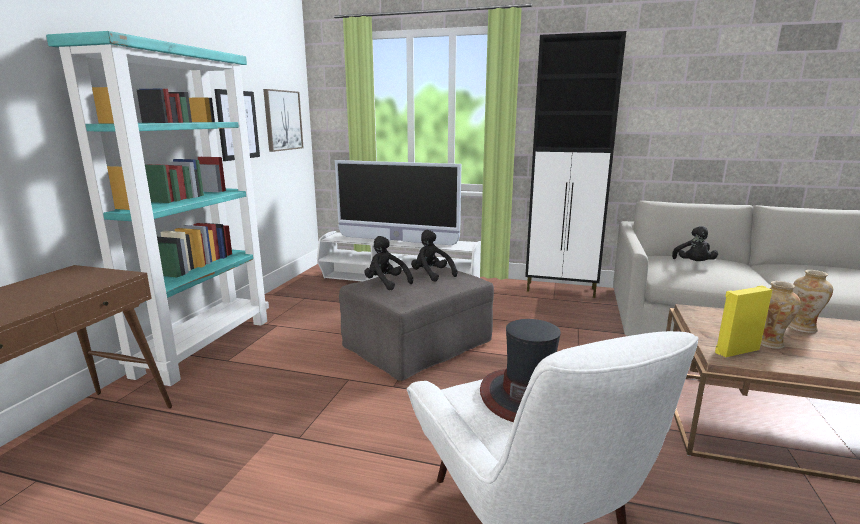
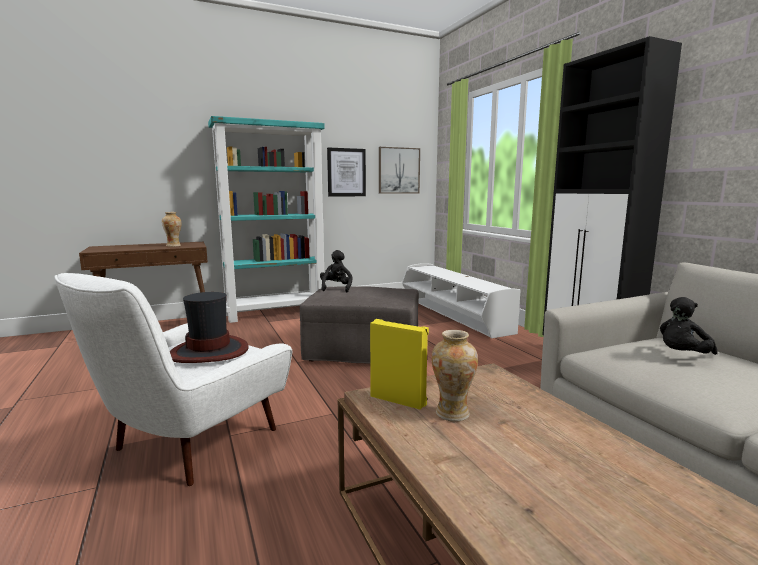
camera: 50 degrees right, 5 degrees down
(397, 240) = (455, 276): television -> none
(431, 275) = (375, 291): black plush toy -> none
(802, 328) = (551, 429): vase -> vase (173, 246)

